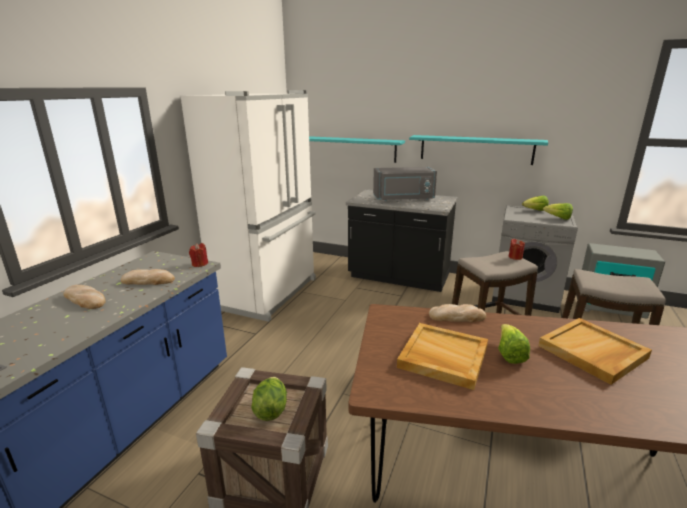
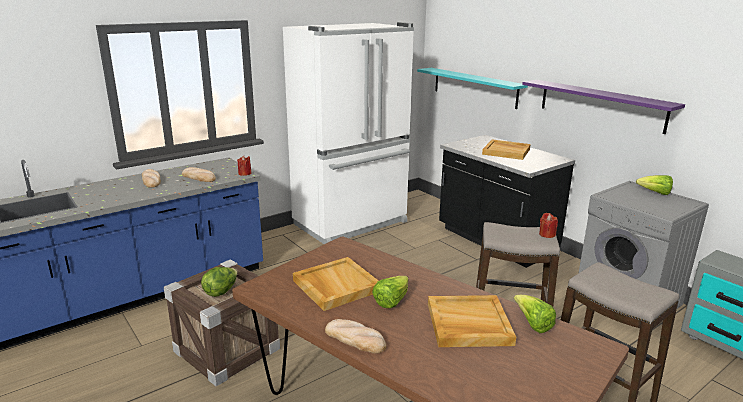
camera: 30 degrees right, 0 degrees up
(404, 199) = (506, 151): grey microwave -> beige tray
(457, 316) = (396, 264): bread -> bread (355, 339)
(475, 149) = (600, 105): turquoise shelf -> purple shelf
(558, 218) = (668, 207): lettuce -> lettuce (532, 324)

